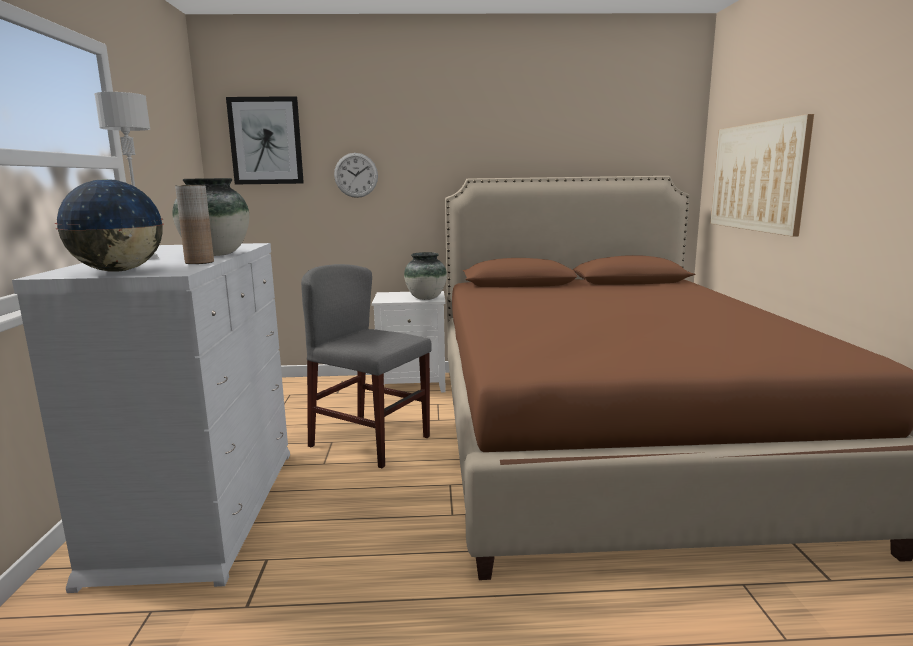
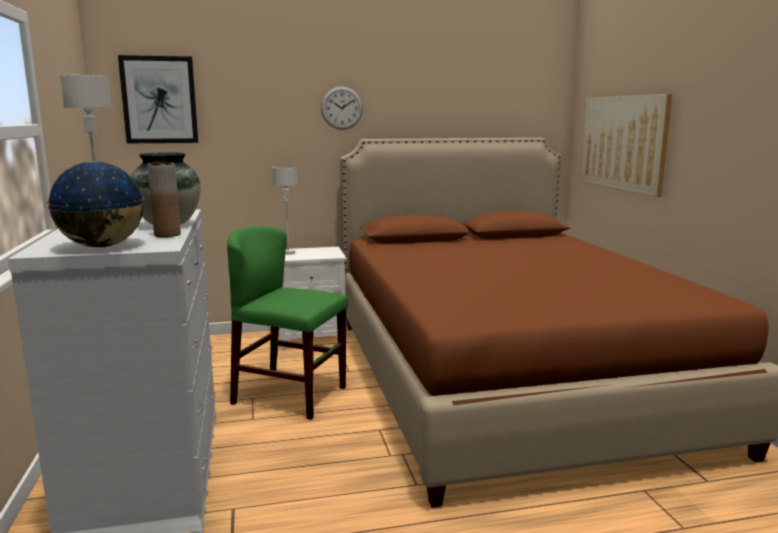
camera: 10 degrees left, 0 degrees up
(356, 175) = (251, 135): wall clock -> wall clock (341, 108)
(370, 441) = (290, 395): grey chair -> green chair
(389, 296) = (288, 253): none -> grey table lamp
(425, 298) = (325, 255): vase -> none

